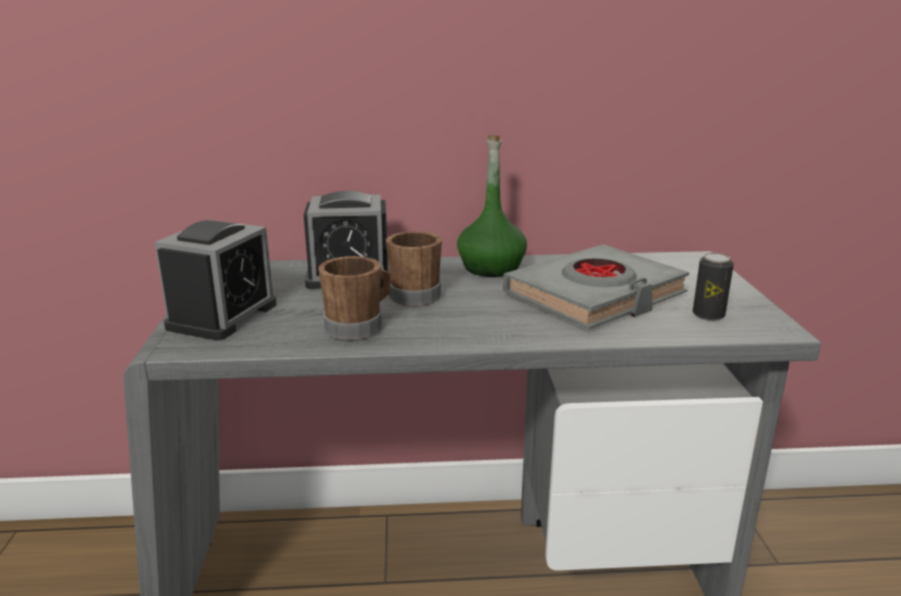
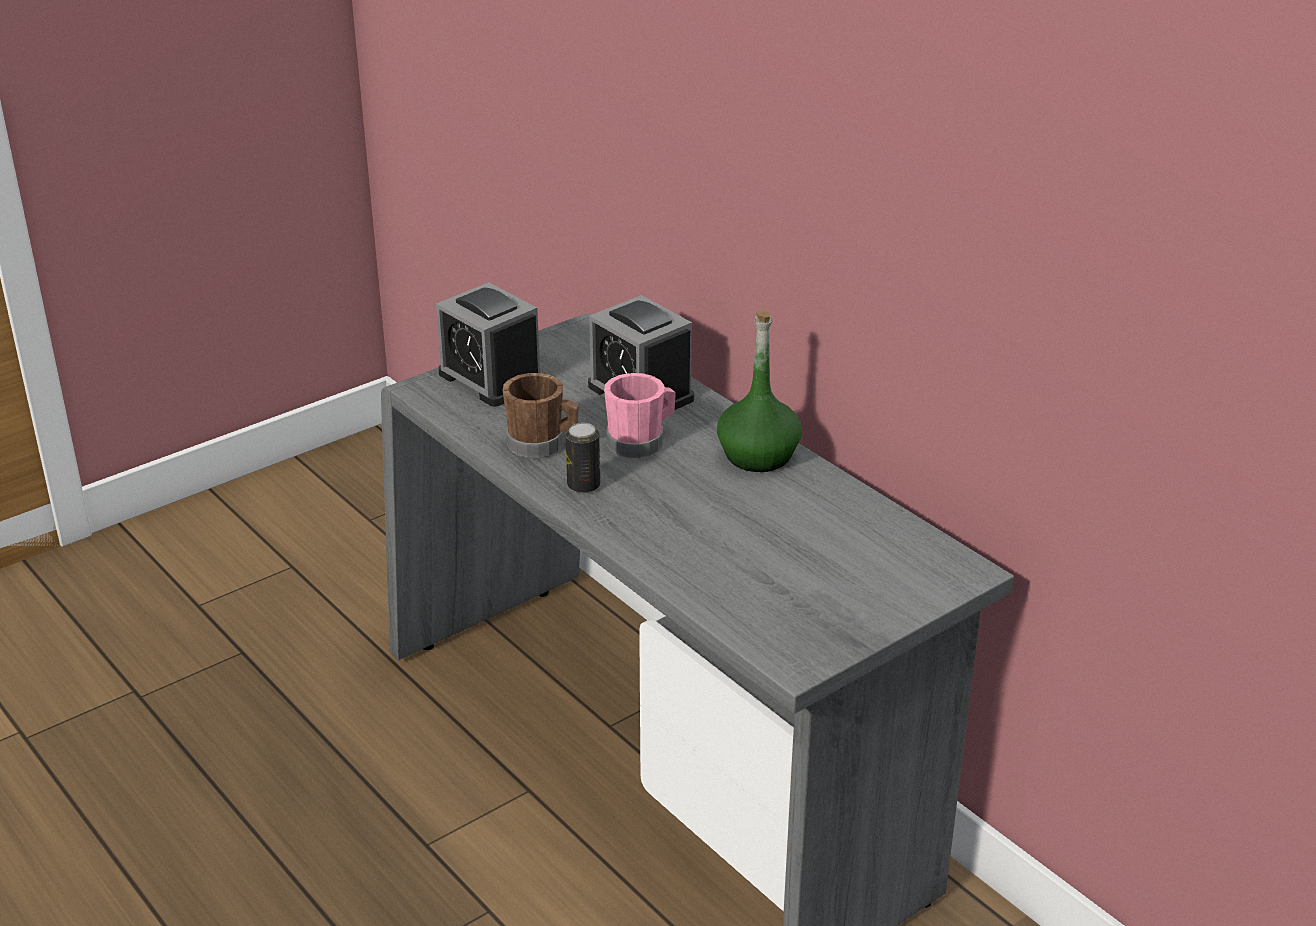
camera: 55 degrees right, 10 degrees up
(223, 316) = (490, 379): alarm clock -> alarm clock turned 60 degrees clockwise
(415, 293) = (641, 442): brown mug -> pink mug
(595, 296) = (756, 537): grey book -> none
(708, 315) = (784, 615): can -> can (583, 485)

